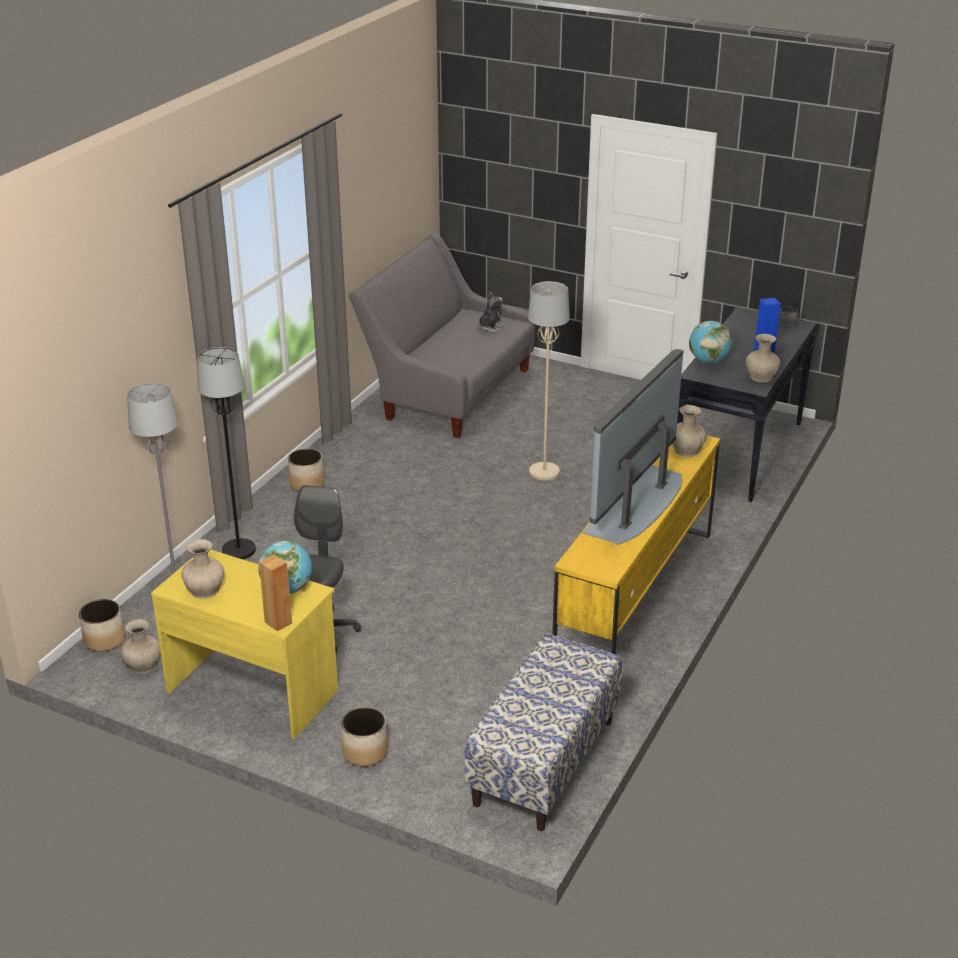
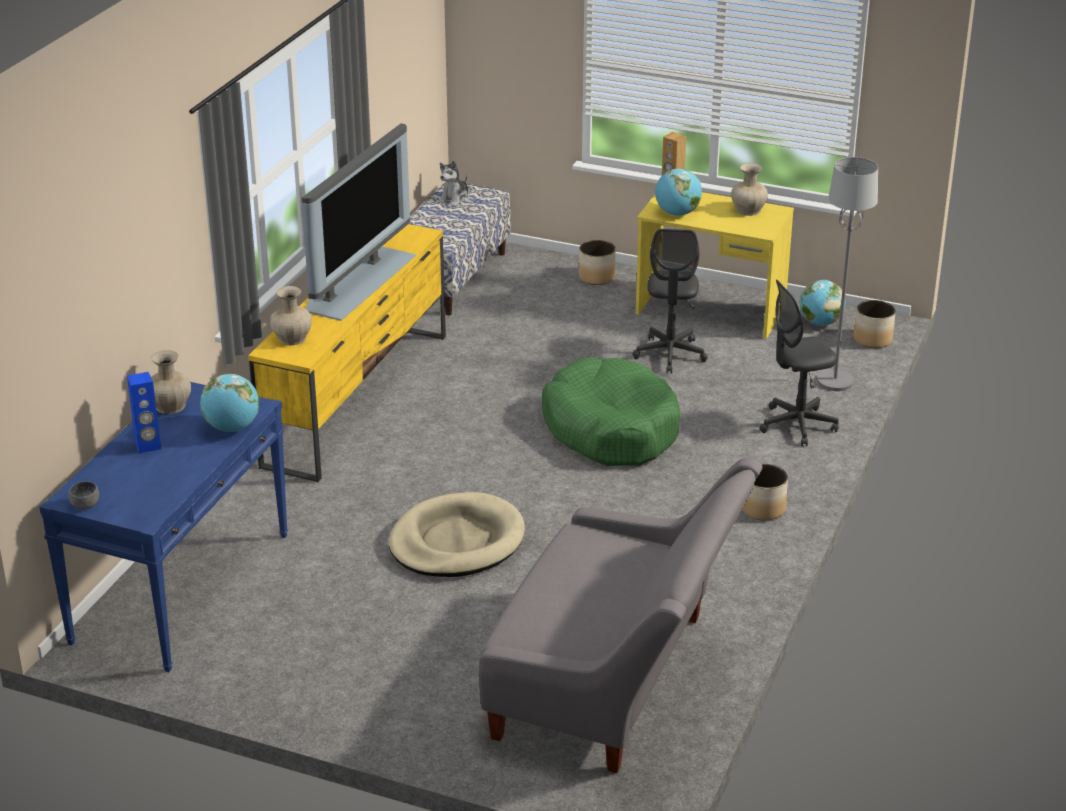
camera: 175 degrees right, 0 degrees up
(143, 665) = (820, 323): beige vase -> globe
(239, 550) = (797, 425): black floor lamp -> grey office chair
(404, 555) = (611, 429): none -> green dog bed
(490, 328) = (552, 622): plush toy -> plush toy (455, 199)
(544, 472) = (456, 541): beige floor lamp -> beige dog bed
(739, 452) = (181, 587): black console table -> blue console table

